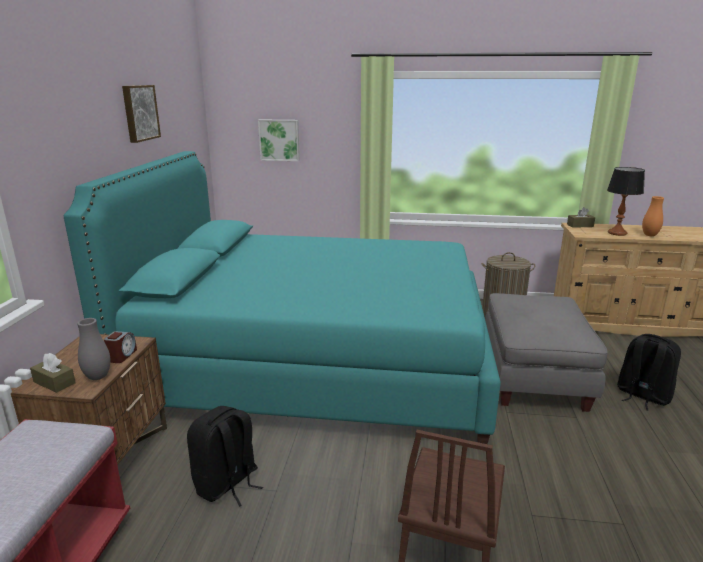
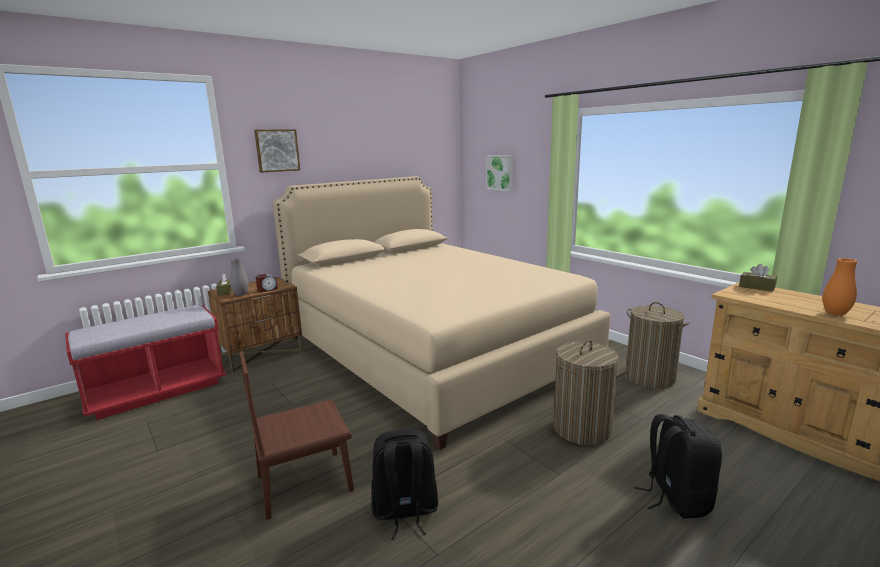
camera: 45 degrees right, 5 degrees down
(139, 113) = (369, 146): picture -> picture (277, 150)
(227, 484) = (279, 389): black backpack -> black backpack (404, 511)
(316, 363) = (432, 351): turquoise bed -> beige bed
(532, 376) = (582, 429): grey ottoman -> laundry basket
(617, 233) = (787, 302): table lamp -> none

